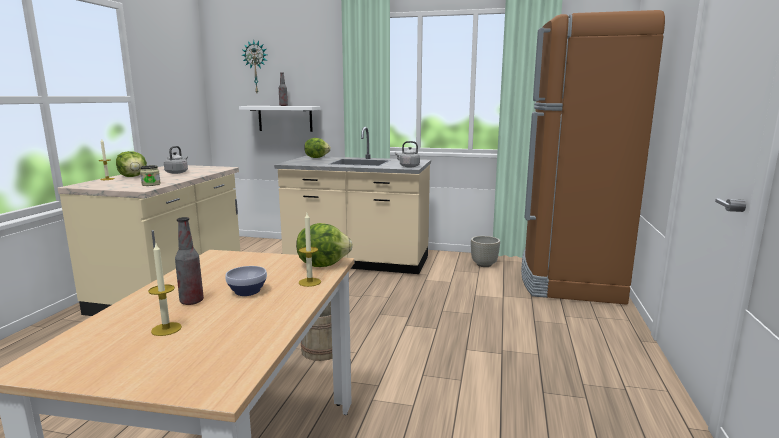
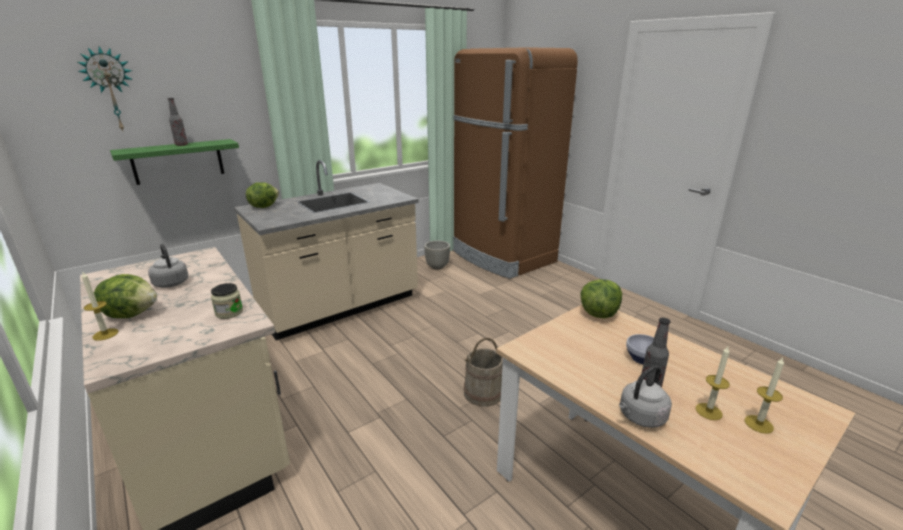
camera: 50 degrees left, 10 degrees up
(285, 118) = (178, 161): white shelf -> green shelf
(309, 282) = (638, 330): candle -> candle (758, 424)
(408, 166) = (397, 197): grey kettle -> grey kettle (640, 417)

